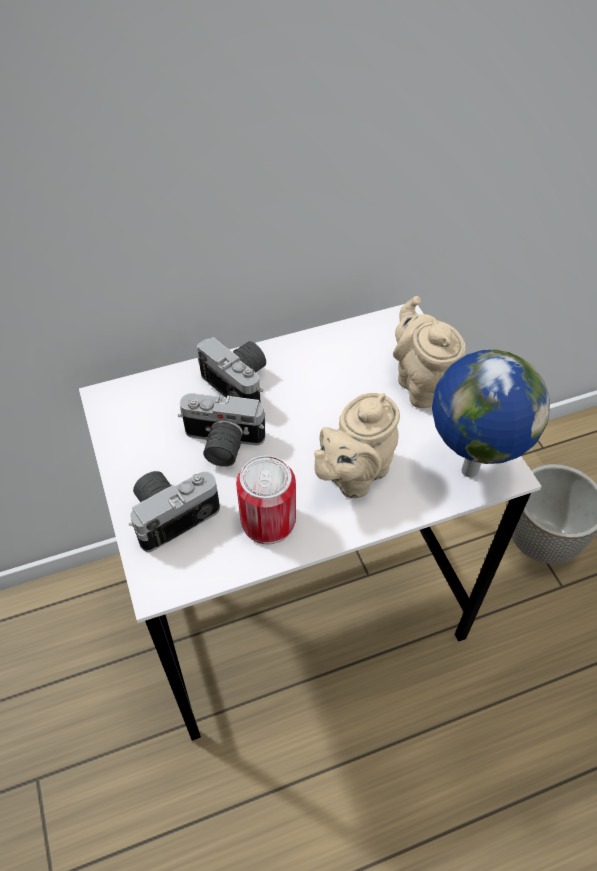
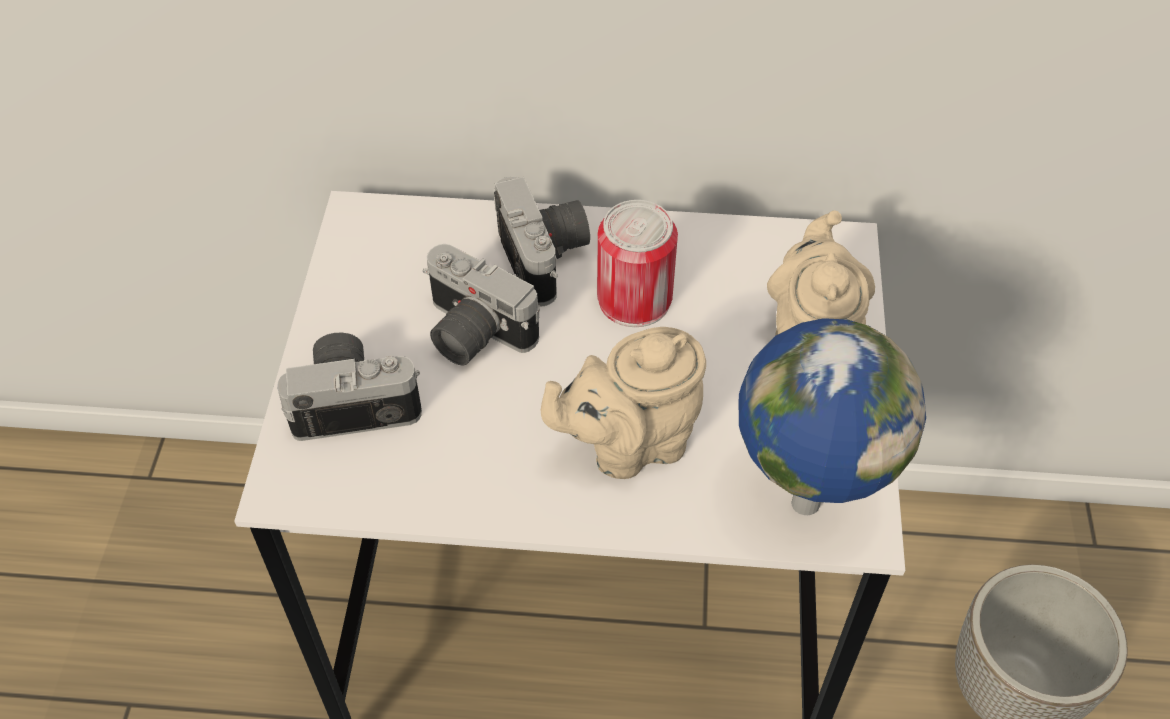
camera: 25 degrees right, 0 degrees up
(268, 521) = (473, 461): can -> can (634, 299)

